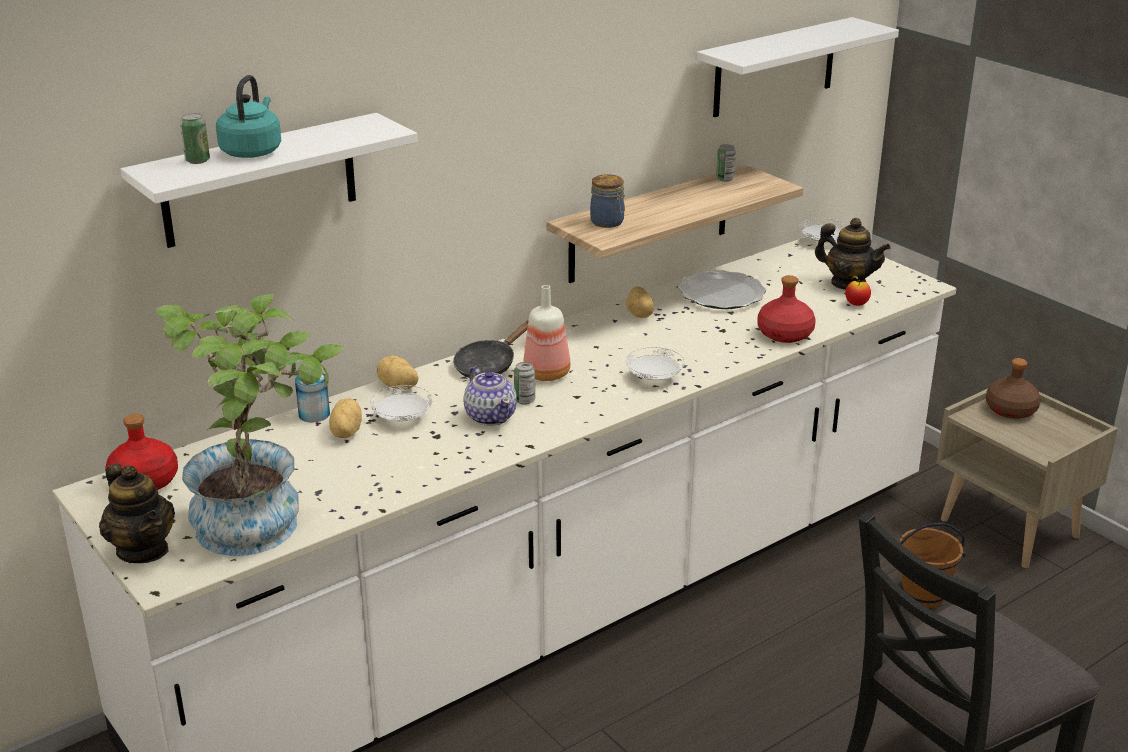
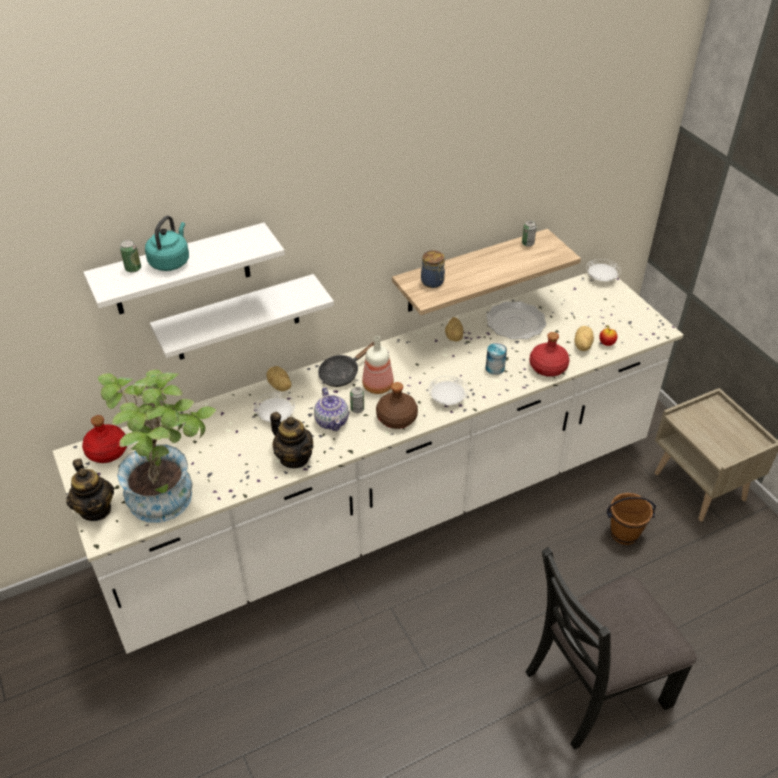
camera: 10 degrees right, 15 degrees up
(314, 414) = (221, 405): can -> can (495, 368)
(345, 432) = (237, 424): potato -> potato (581, 346)
(774, 67) = (575, 164): white shelf -> white shelf (237, 318)
(848, 284) = (607, 323): teapot -> teapot (294, 458)
(1010, 410) = (711, 415): brown bottle -> brown bottle (396, 418)

